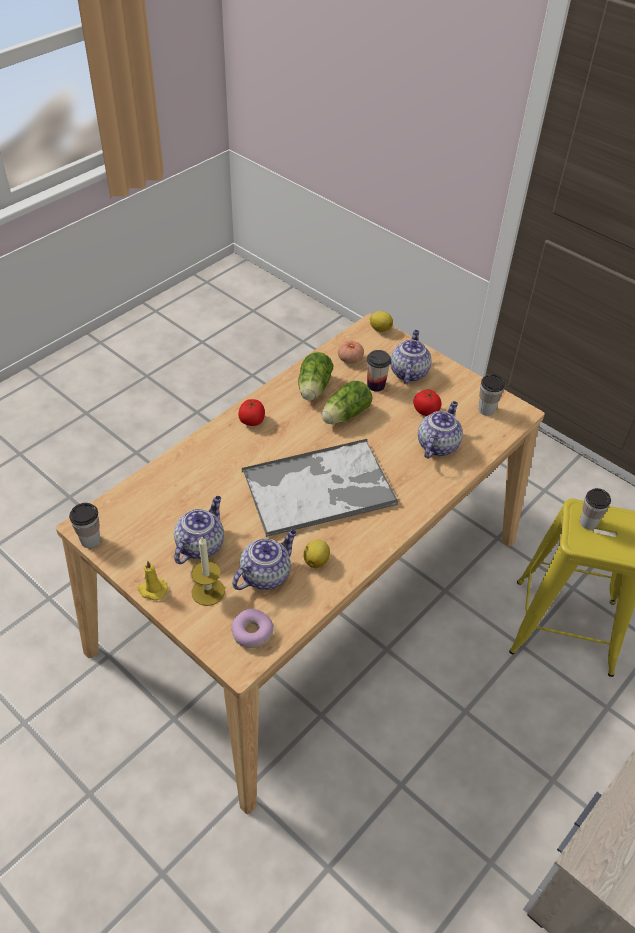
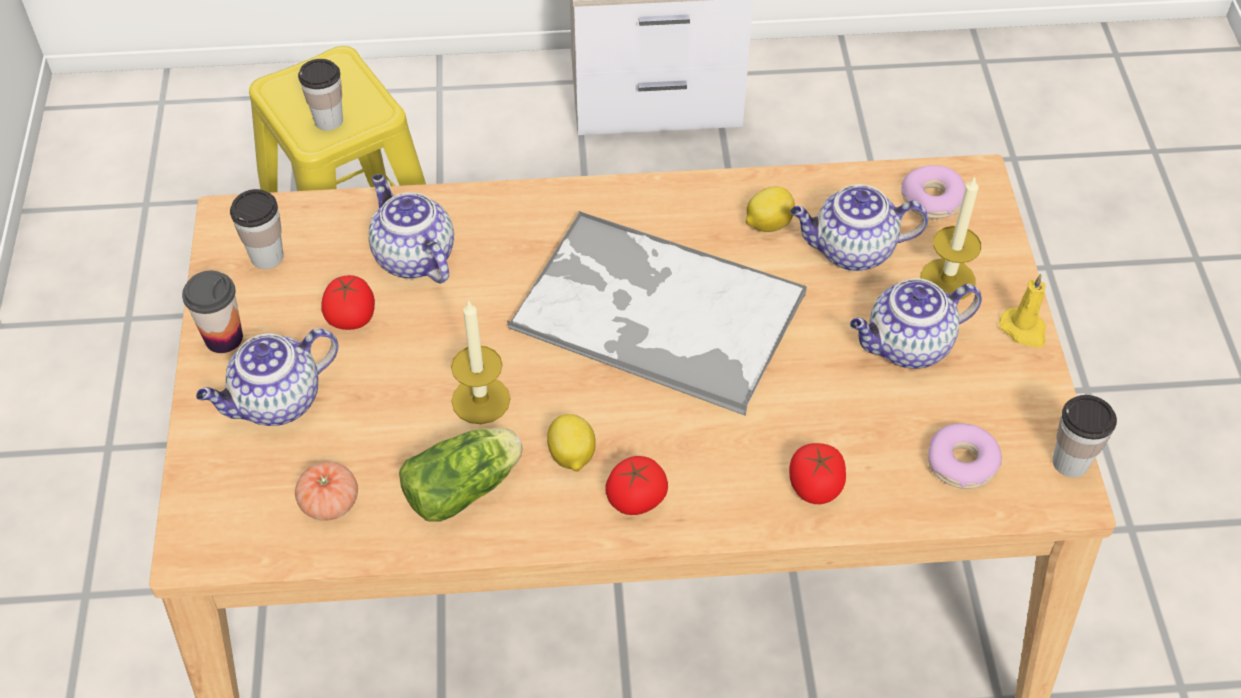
camera: 135 degrees left, 5 degrees up
(138, 510) = (962, 463): none -> donut
(190, 465) = (815, 486): none -> tomato
(344, 415) = (481, 400): lettuce -> candle
(376, 385) = (360, 417): cup -> cup (224, 338)
(380, 329) = (190, 530): lemon -> lemon (571, 456)
(437, 445) = (412, 257): teapot -> teapot turned 75 degrees clockwise

